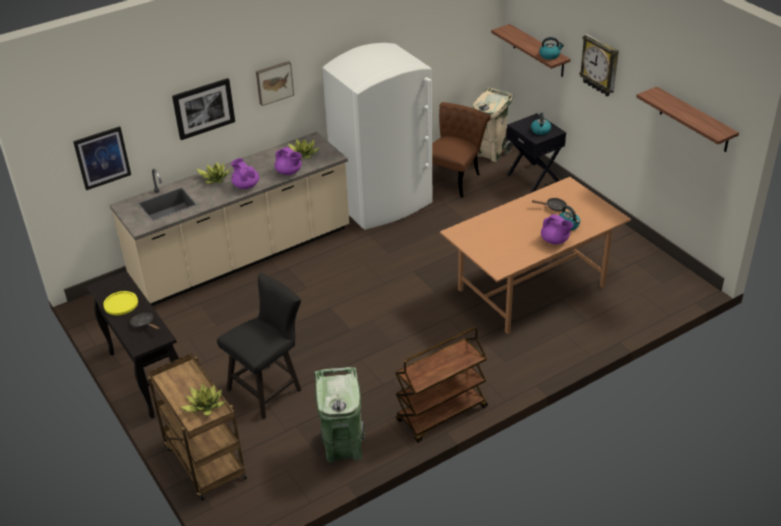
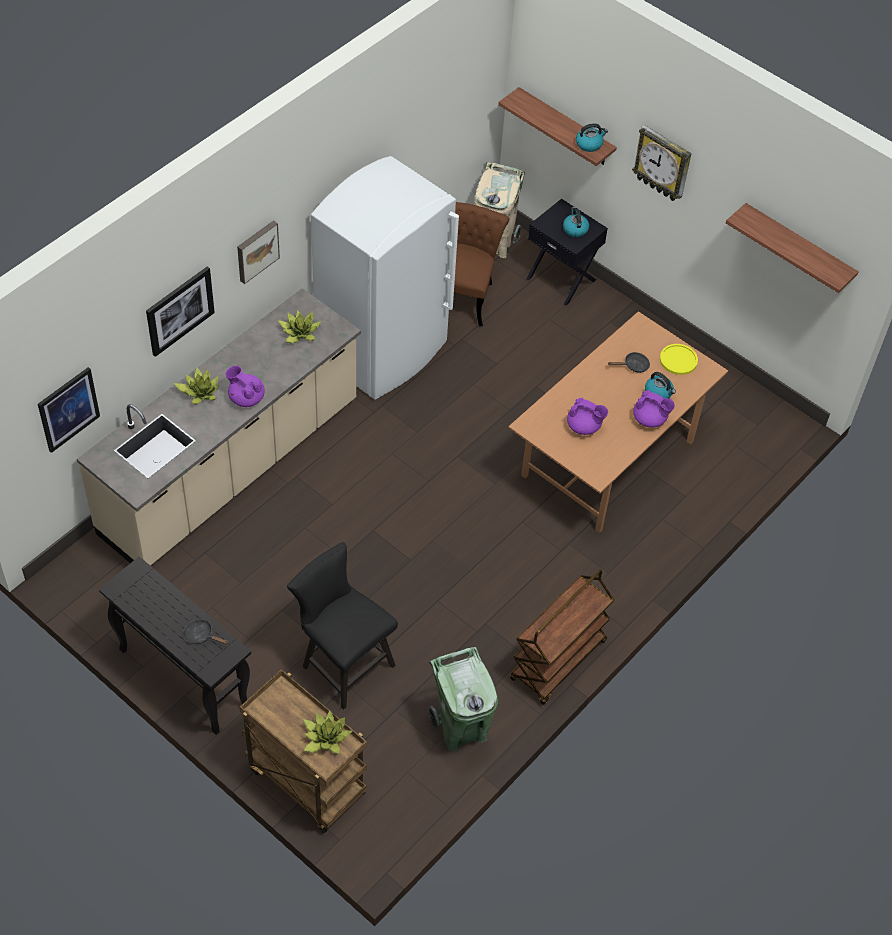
camera: 20 degrees left, 15 degrees up
(121, 304) = (157, 610): yellow plate -> yellow plate (678, 360)
(269, 388) = (343, 663): black chair -> black chair turned 75 degrees counterclockwise
(289, 172) = (294, 366): purple teapot -> purple teapot (584, 427)

